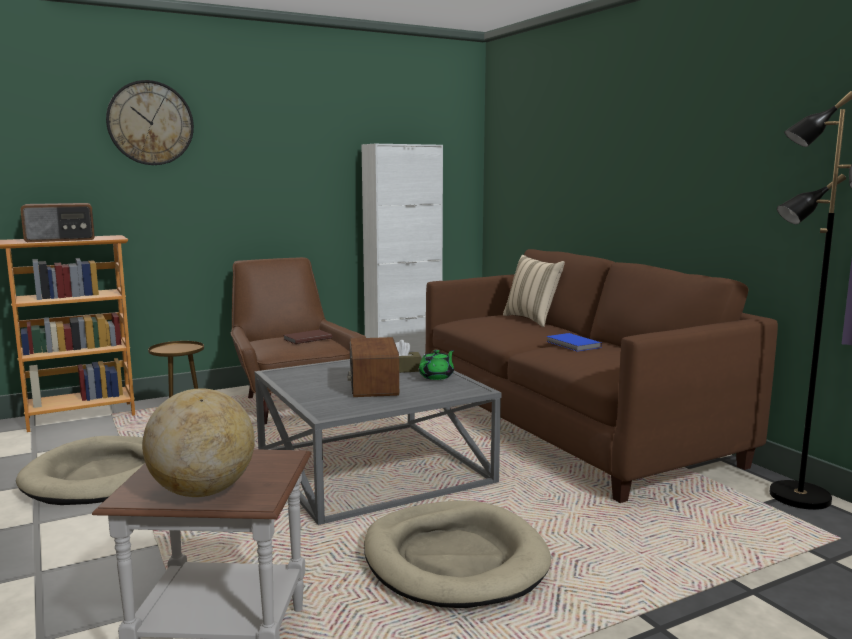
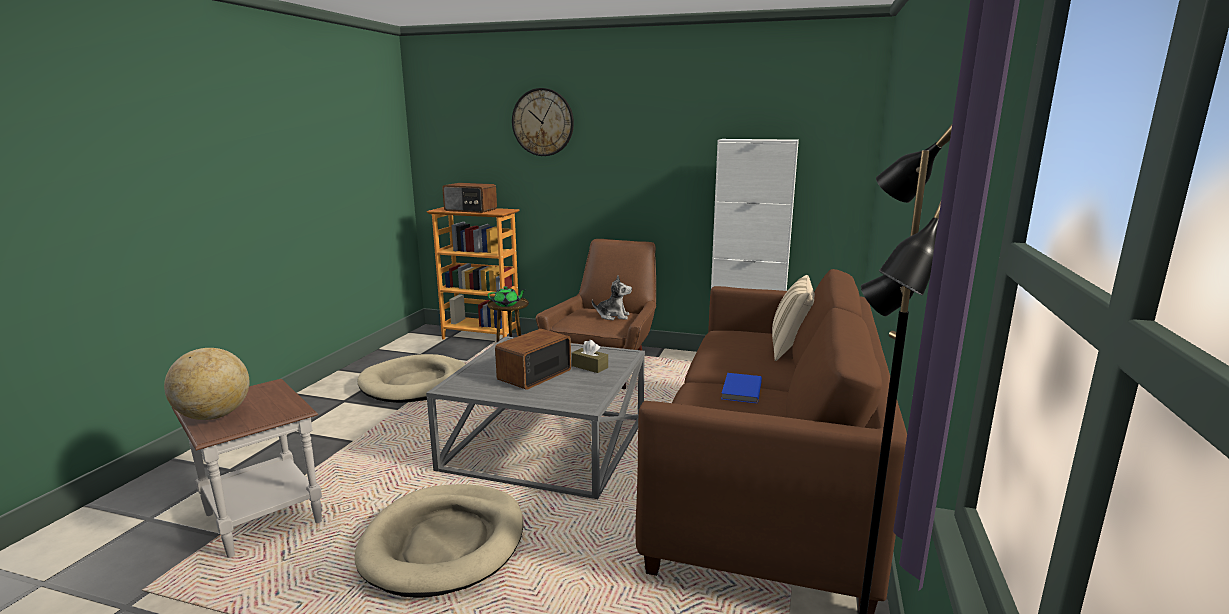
camera: 45 degrees right, 5 degrees up
(306, 339) = (613, 316): brown book -> plush toy
(437, 376) = (594, 382): green teapot -> green teapot (507, 304)

